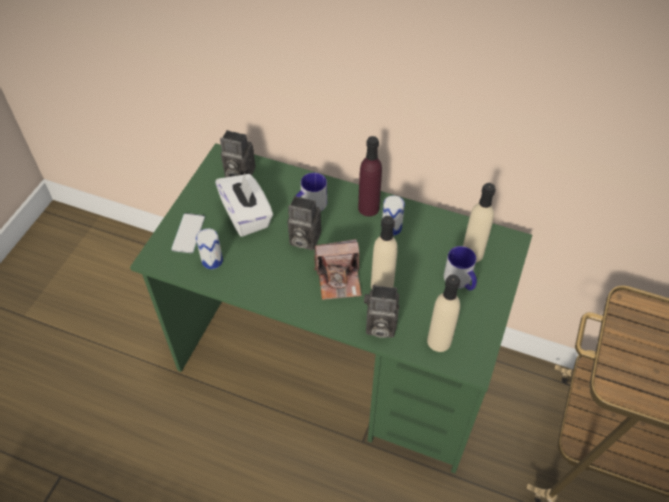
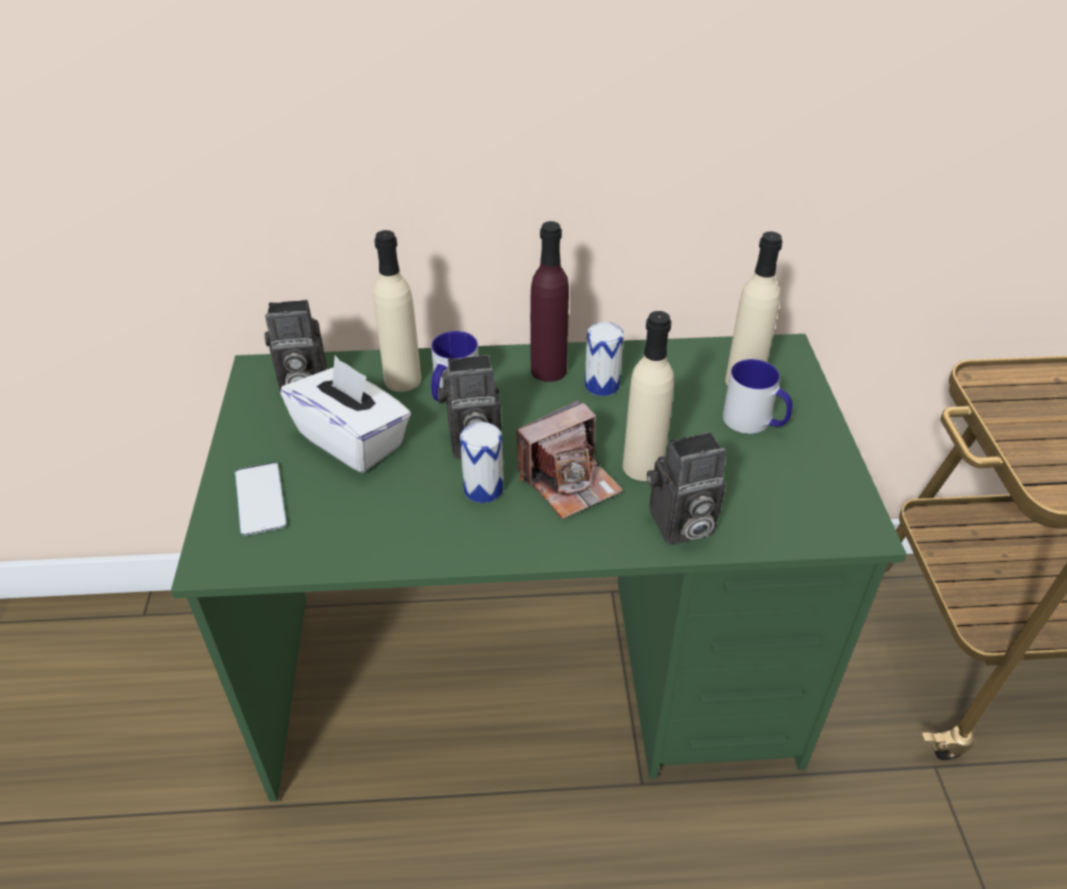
camera: 25 degrees left, 10 degrees down
(212, 261) = (330, 527): can -> can (483, 489)
(439, 341) = (786, 513): beige bottle -> beige bottle (402, 380)

